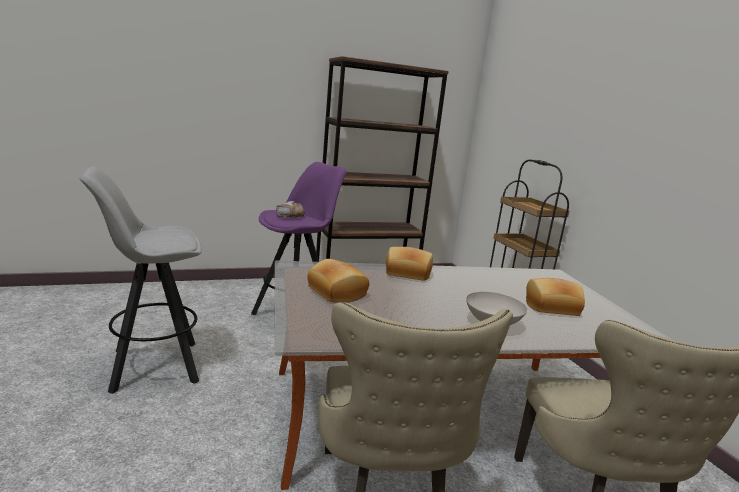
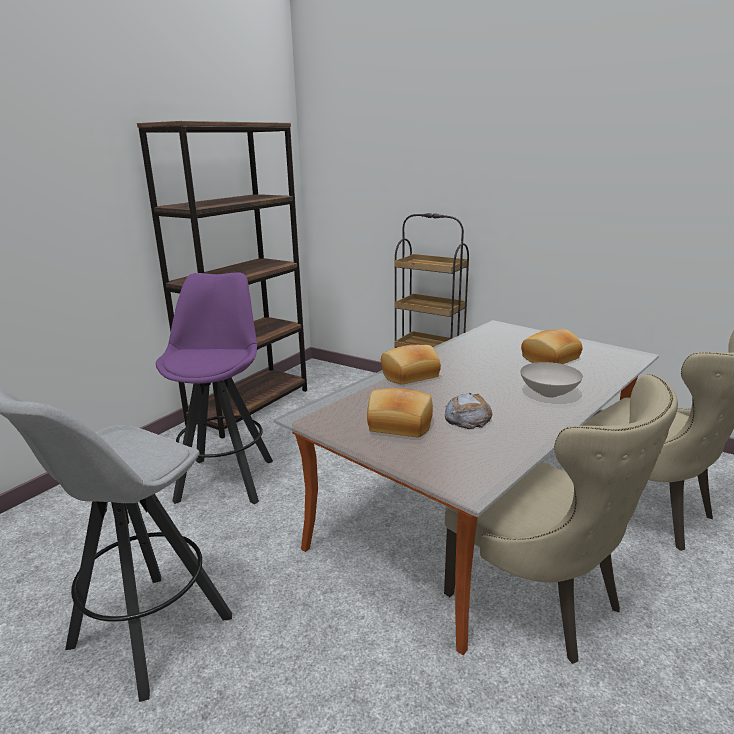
camera: 35 degrees left, 5 degrees up
(290, 215) = (197, 355): bread -> bread (467, 417)

